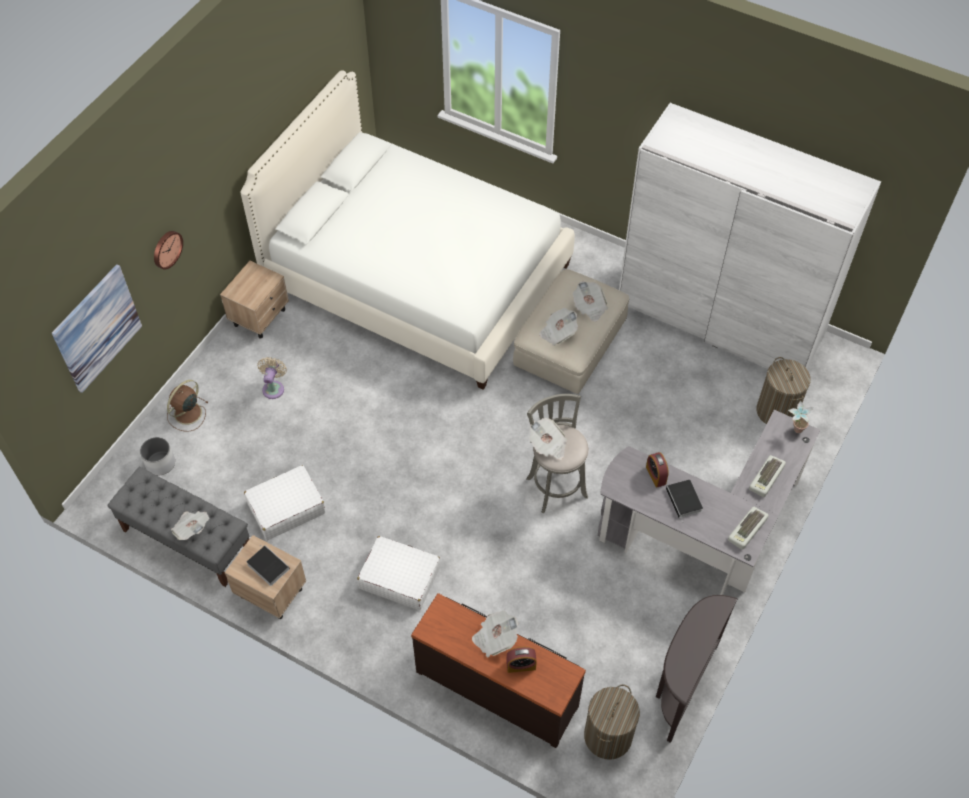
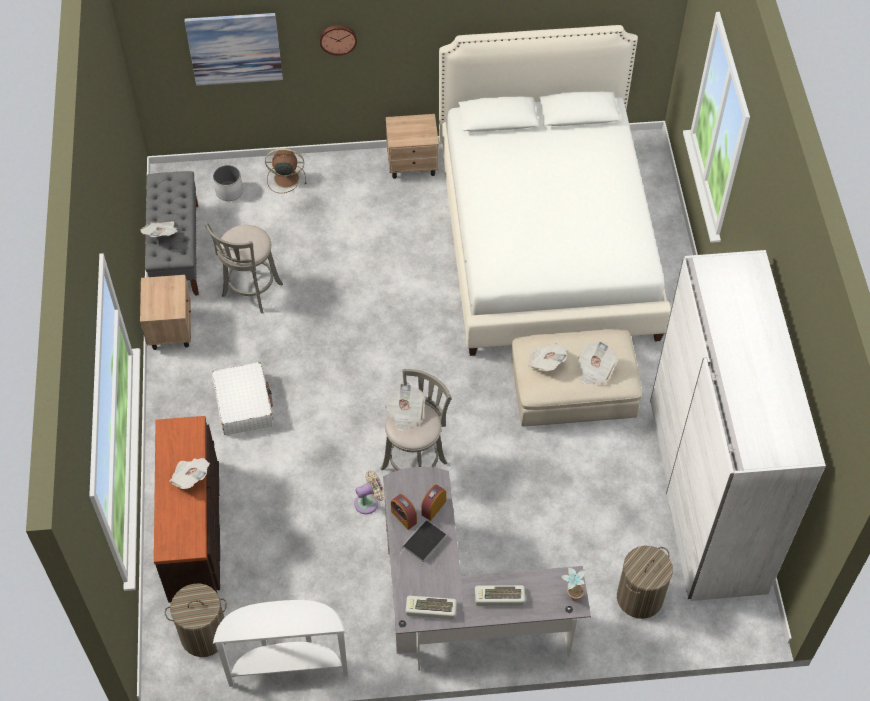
camera: 55 degrees right, 0 degrees up
(267, 566) = (164, 300): book -> none
(274, 387) = (353, 215): beige fan -> beige fan (369, 502)
(286, 508) = (250, 292): white suitcase -> grey stool
(521, 665) = (179, 509): alarm clock -> alarm clock (404, 517)
(680, 686) = (288, 666): brown console table -> white console table

